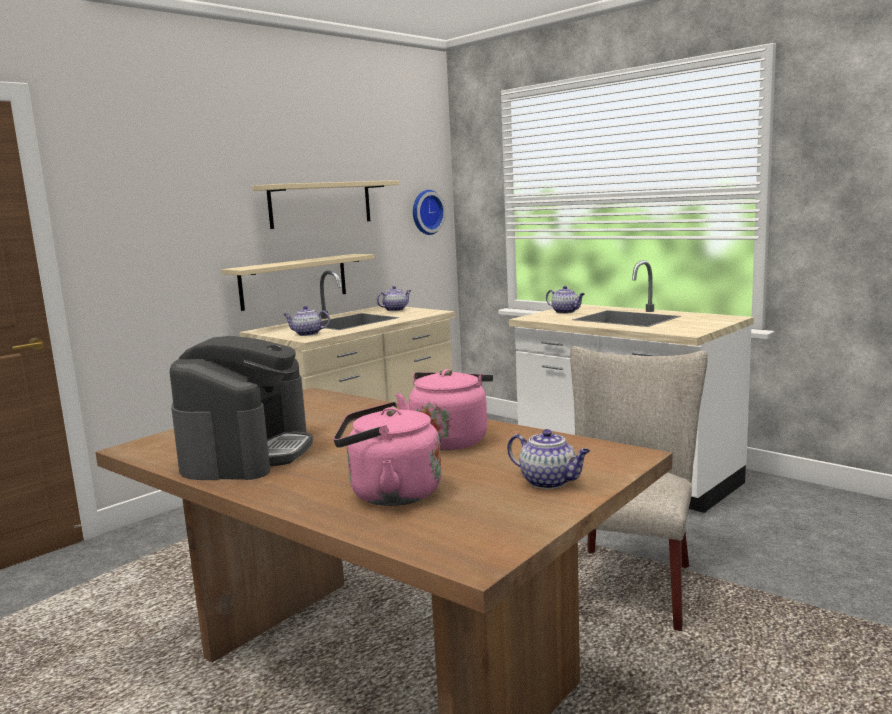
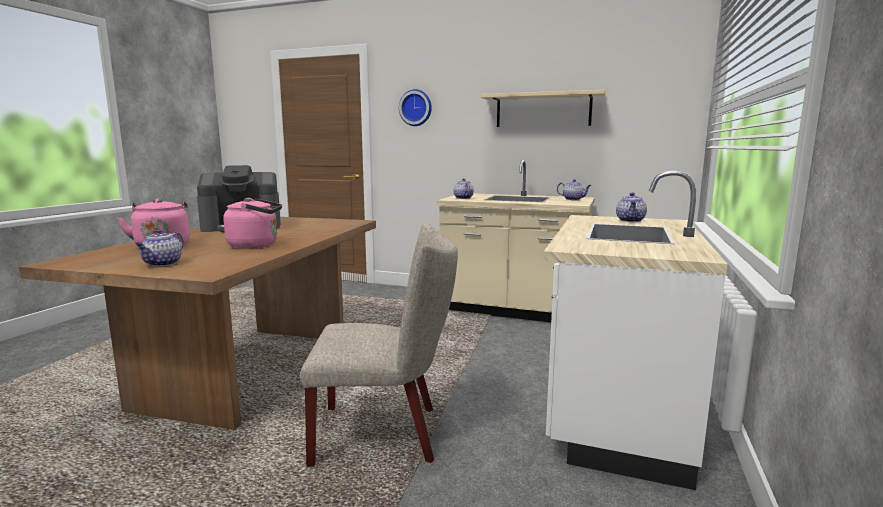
camera: 65 degrees right, 0 degrees up
(294, 281) = (511, 166): beige shelf -> none
(426, 212) = (663, 120): wall clock -> wall clock (416, 108)

